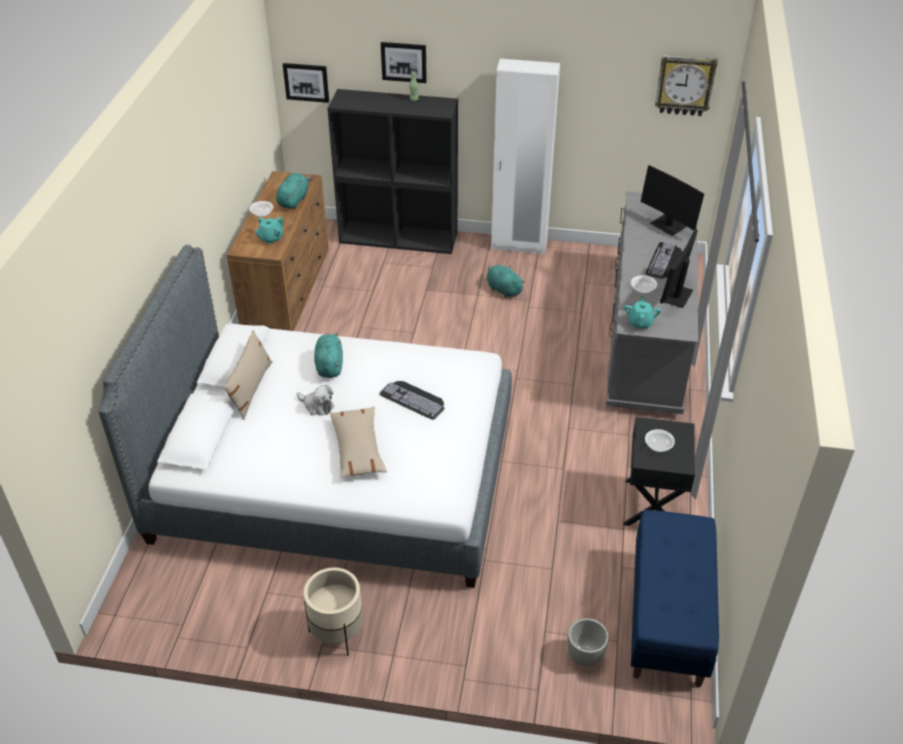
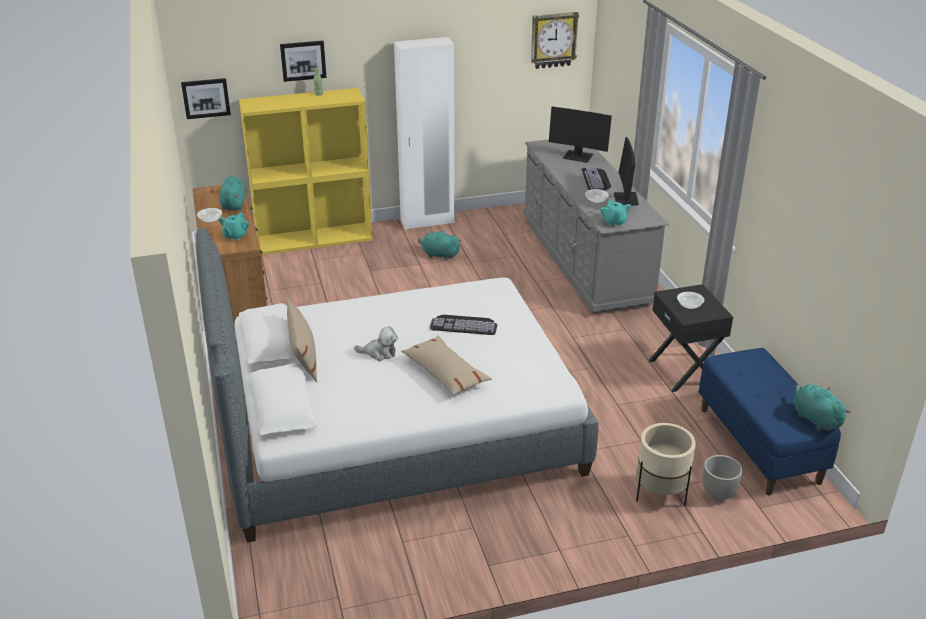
camera: 25 degrees left, 10 degrees down
(329, 365) = (364, 321): turquoise plush toy -> turquoise plush toy (814, 418)
(337, 633) = (495, 551): beige planter -> beige planter (660, 494)
(399, 237) = (315, 238): black bookcase -> yellow bookcase

